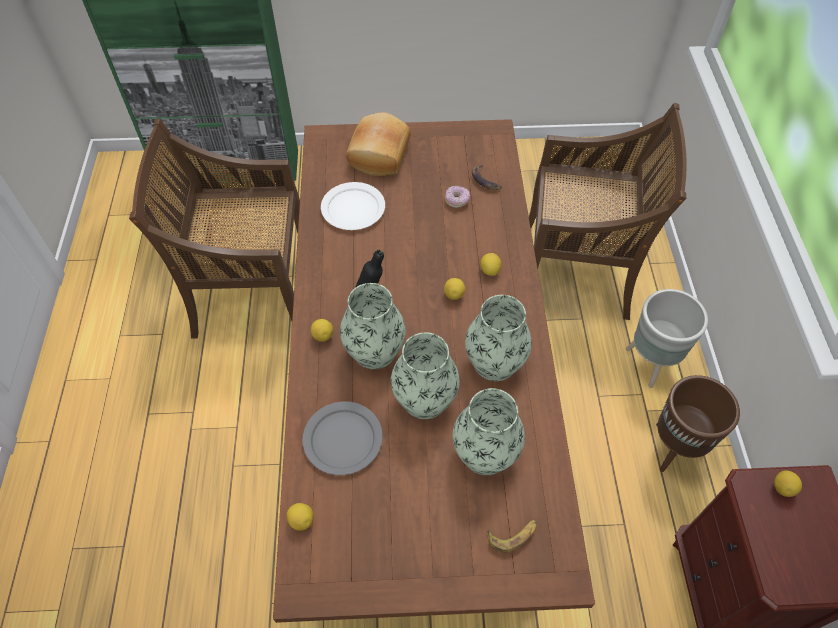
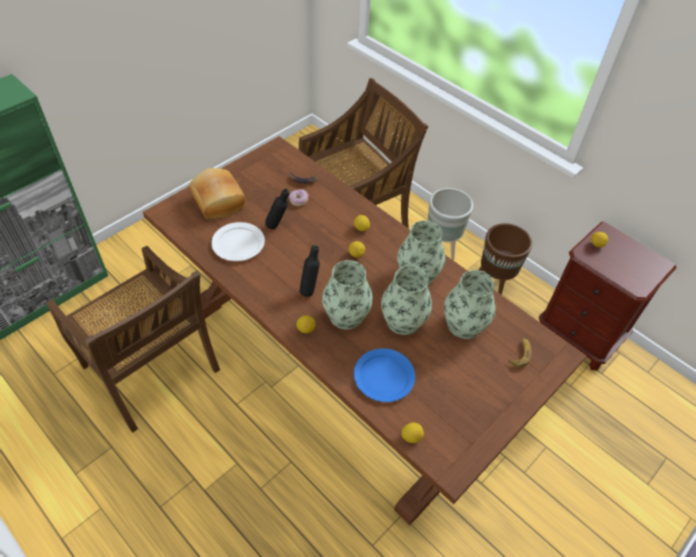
camera: 45 degrees left, 5 degrees down
(250, 291) = (152, 370): brown chair -> brown chair turned 90 degrees counterclockwise
(343, 440) = (384, 376): grey plate -> blue plate
(408, 214) = (278, 226): none -> black bottle

